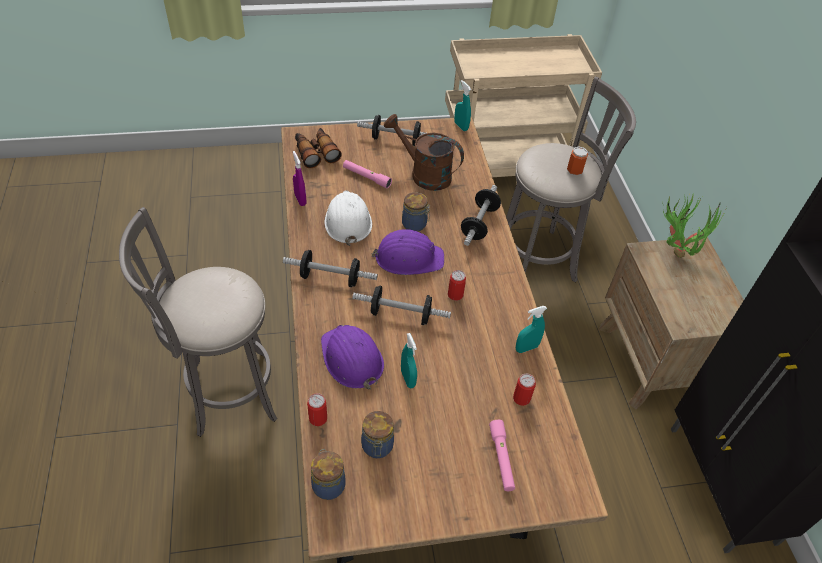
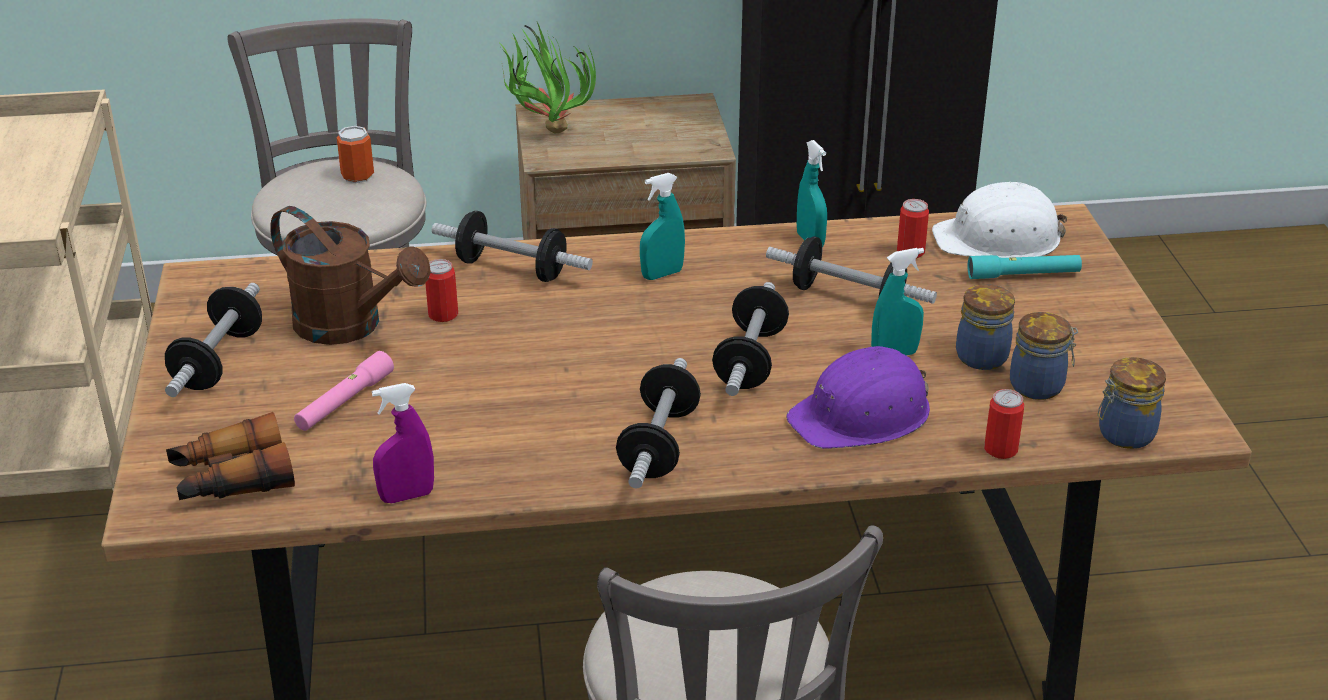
camera: 85 degrees left, 15 degrees down
(347, 221) = (489, 426): white hard hat -> white hard hat (999, 239)
(408, 258) = (603, 350): purple hard hat -> none
(415, 225) = (508, 340): jar -> jar (982, 355)
(424, 174) = (350, 326): brown watering can -> brown watering can turned 90 degrees counterclockwise
(455, 295) = (697, 301): can -> can (443, 314)
(461, 126) = (196, 276): turquoise spray bottle -> turquoise spray bottle (662, 274)
(465, 361) = (848, 297): none -> dumbbell
(501, 458) = (1023, 275): pink flashlight -> turquoise flashlight

